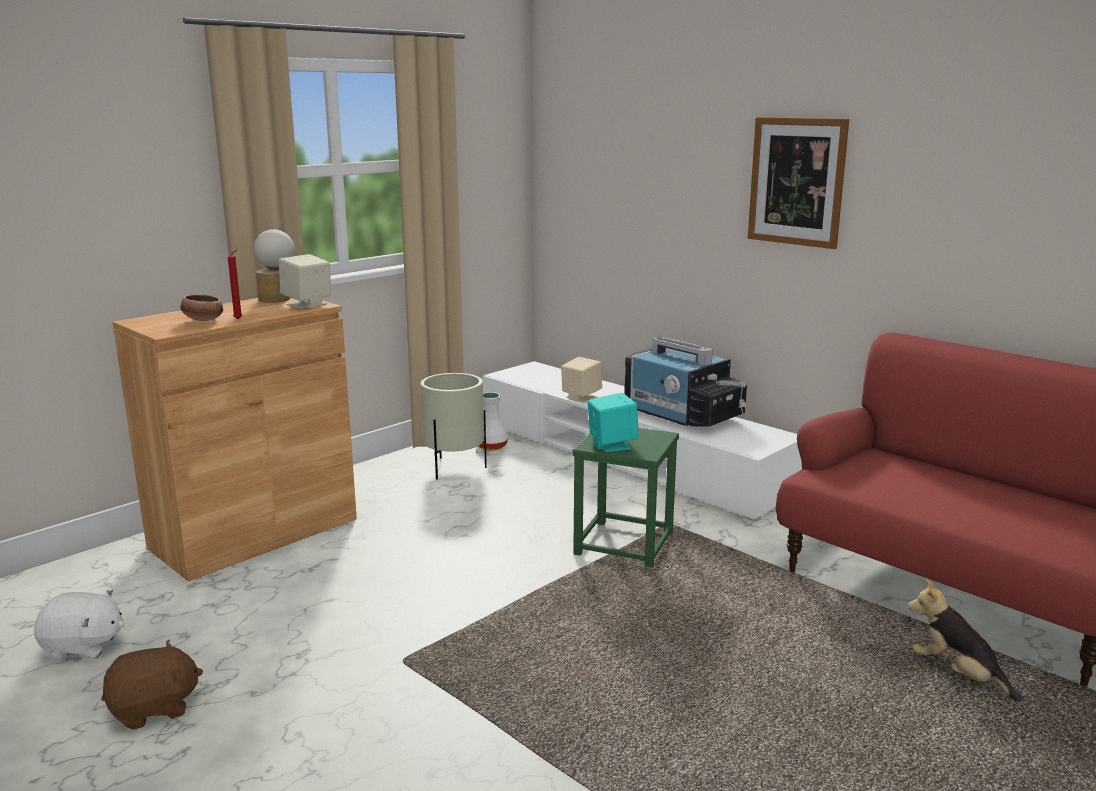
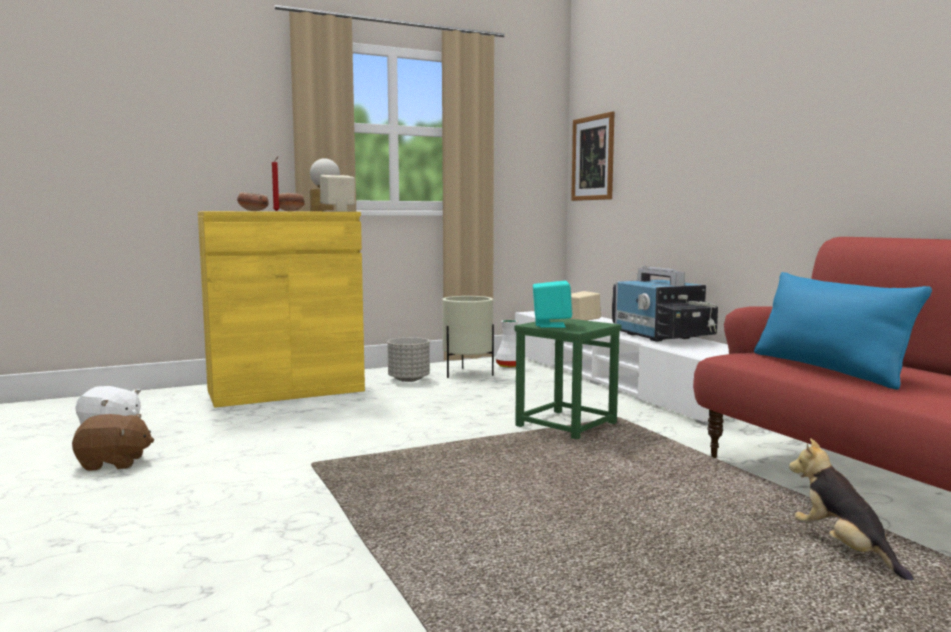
camera: 20 degrees right, 10 degrees down
(241, 308) = (290, 211): none -> bowl
(255, 533) = (286, 390): brown cabinet -> yellow cabinet
(393, 489) = (409, 379): none -> grey planter
(796, 181) = (759, 111): picture -> picture (593, 158)
(912, 493) = (827, 369): none -> blue pillow

